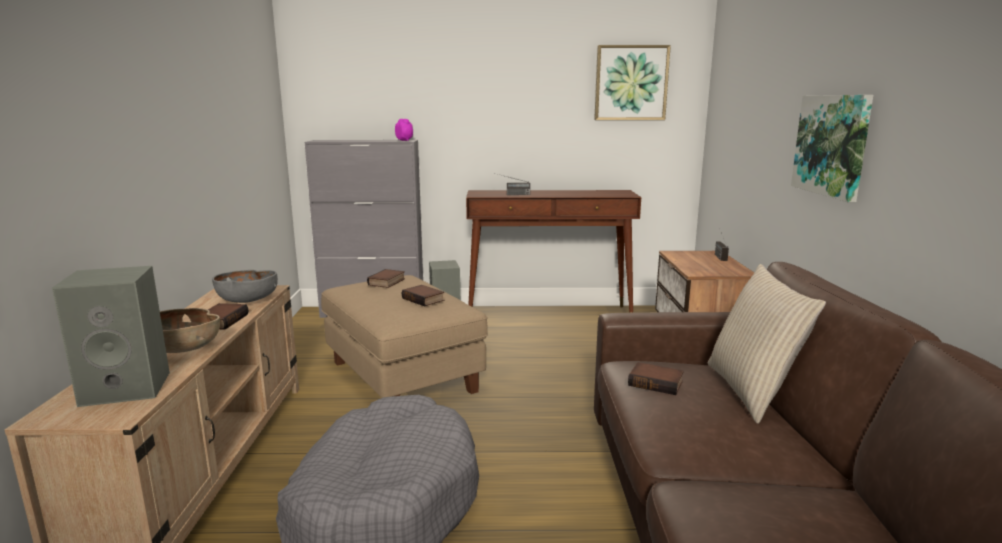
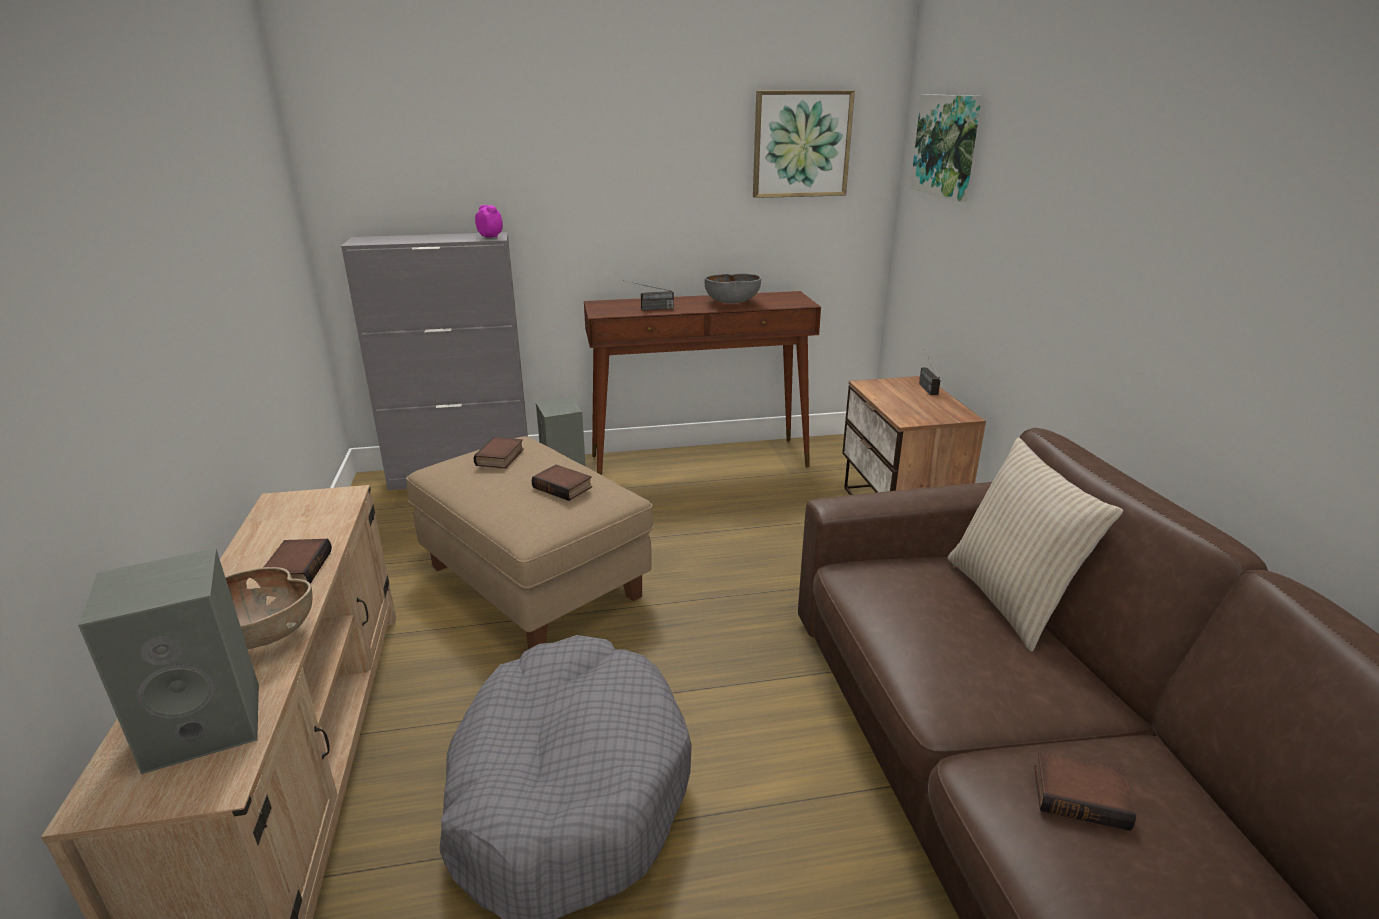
camera: 10 degrees left, 10 degrees up
(247, 301) = (320, 524): grey bowl -> grey bowl (732, 302)
(656, 383) = (901, 602): book -> book (1081, 796)
(832, 145) = (1100, 273): picture -> picture (947, 146)

